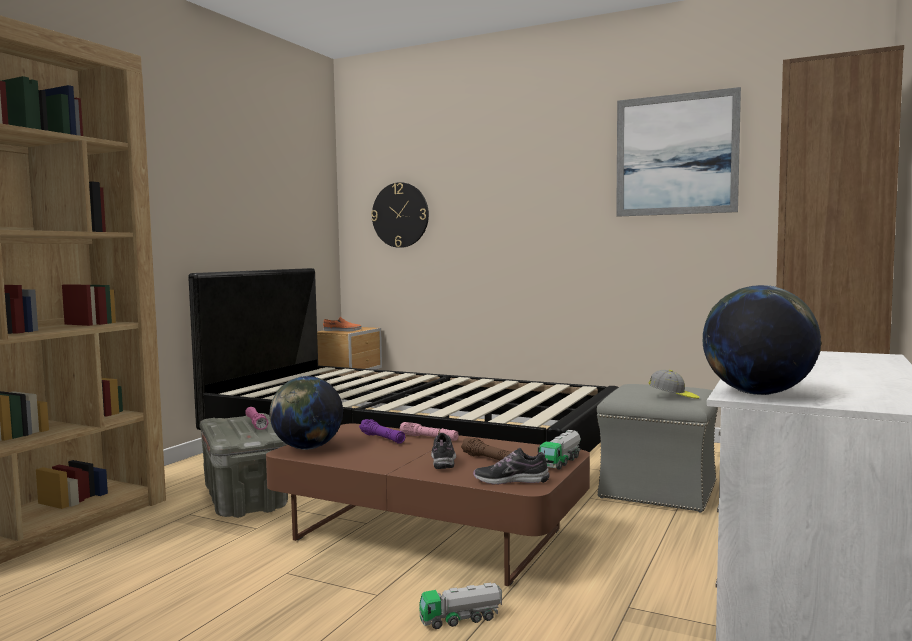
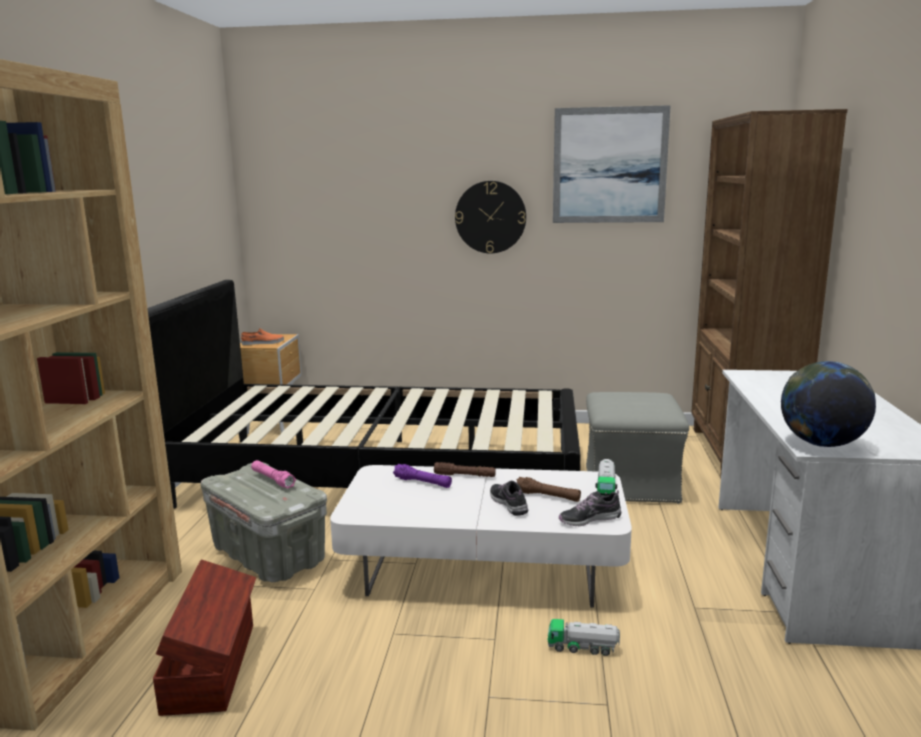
camera: 20 degrees left, 10 degrees up
(113, 569) = (212, 666): none -> brown storage box
(307, 448) = (364, 506): globe -> none
(400, 215) = (316, 214): wall clock -> wall clock (490, 217)
(427, 535) = (483, 566): brown coffee table -> white coffee table
(429, 438) = (465, 475): pink flashlight -> brown flashlight
(461, 619) = (582, 647): toy truck -> toy truck turned 45 degrees clockwise
(673, 396) = (653, 408): cap -> none

